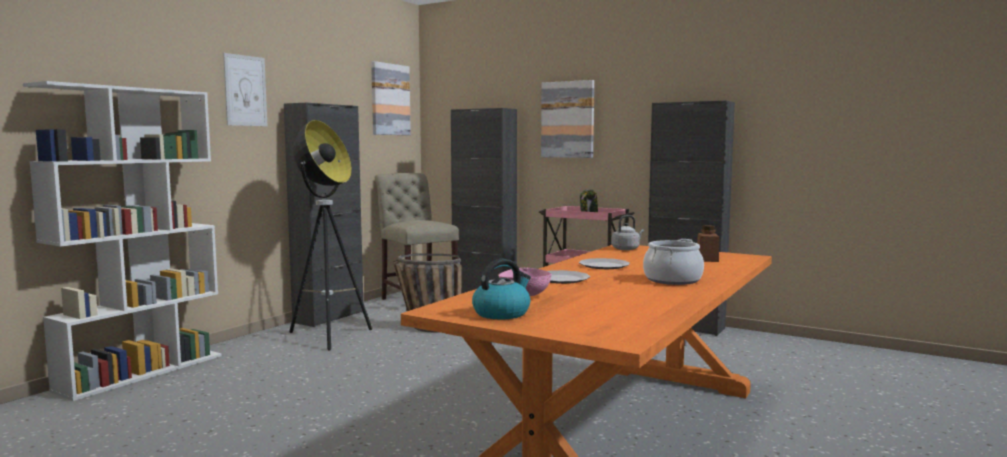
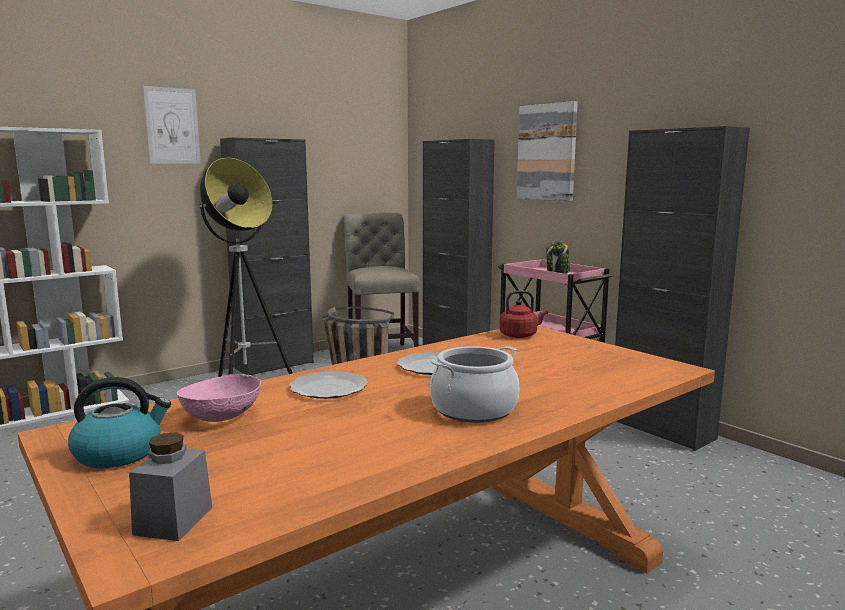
camera: 20 degrees right, 5 degrees up
(390, 99) = (364, 130): picture -> none
(607, 329) = (173, 520): none -> grey jar
(626, 249) = (520, 335): grey kettle -> red kettle
(707, 259) = (599, 368): brown jar -> none

